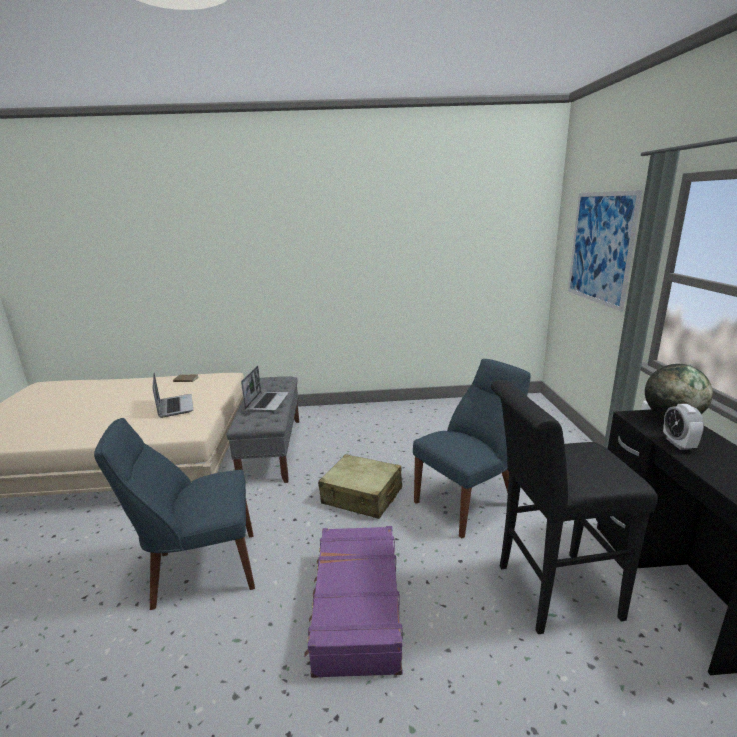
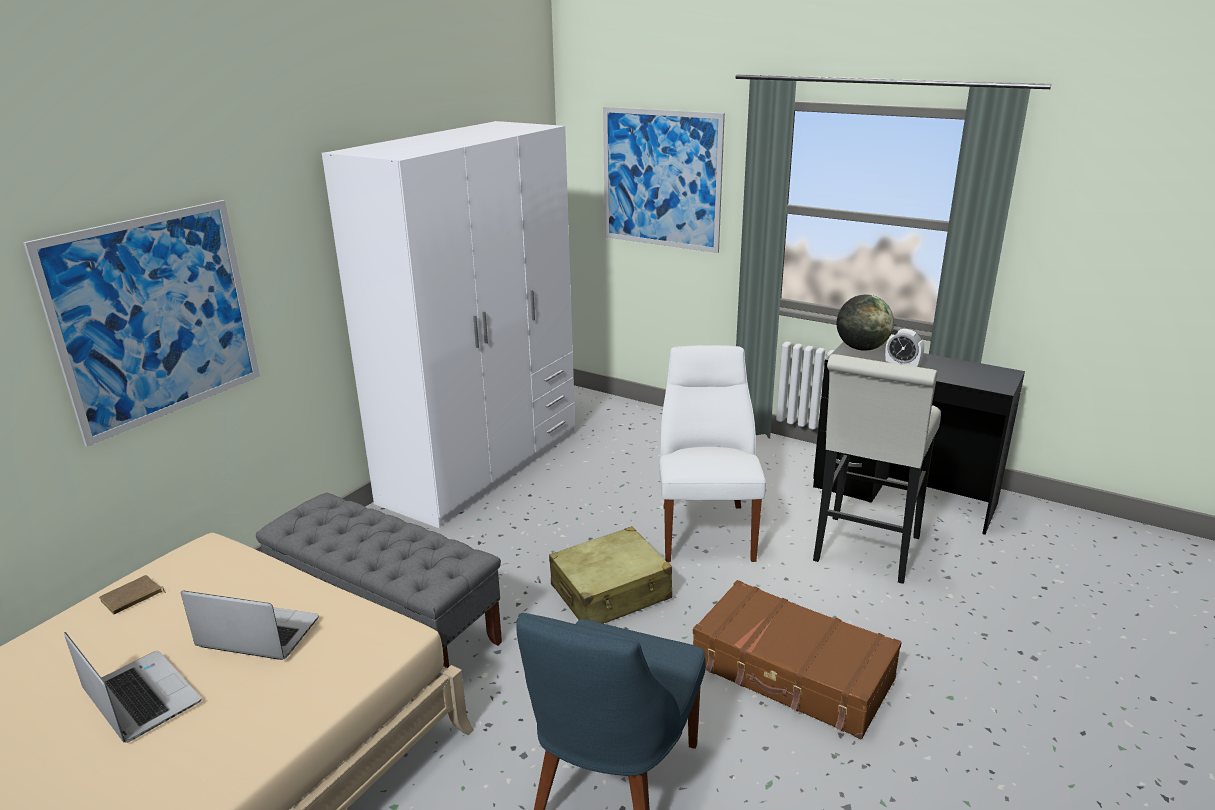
camera: 55 degrees left, 5 degrees up
(244, 270) = (156, 318): none -> picture
(267, 402) = (391, 541): laptop -> laptop (139, 698)
(356, 607) = (792, 673): purple suitcase -> brown suitcase
(422, 410) = (482, 466): none -> white wardrobe
(469, 502) = (706, 529): blue chair -> white chair
(549, 592) = (864, 553): black stool -> white stool

